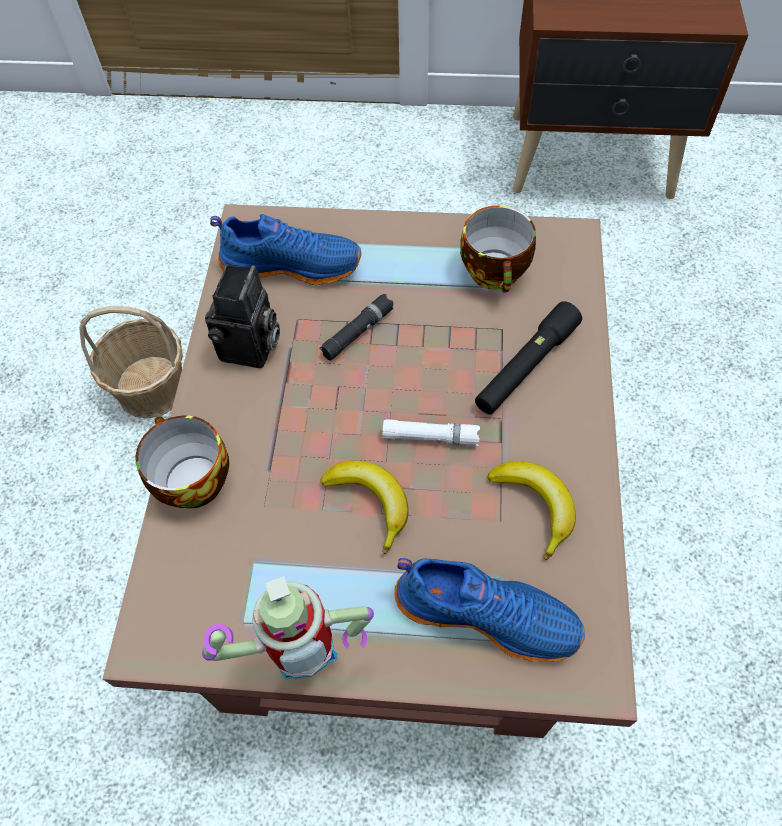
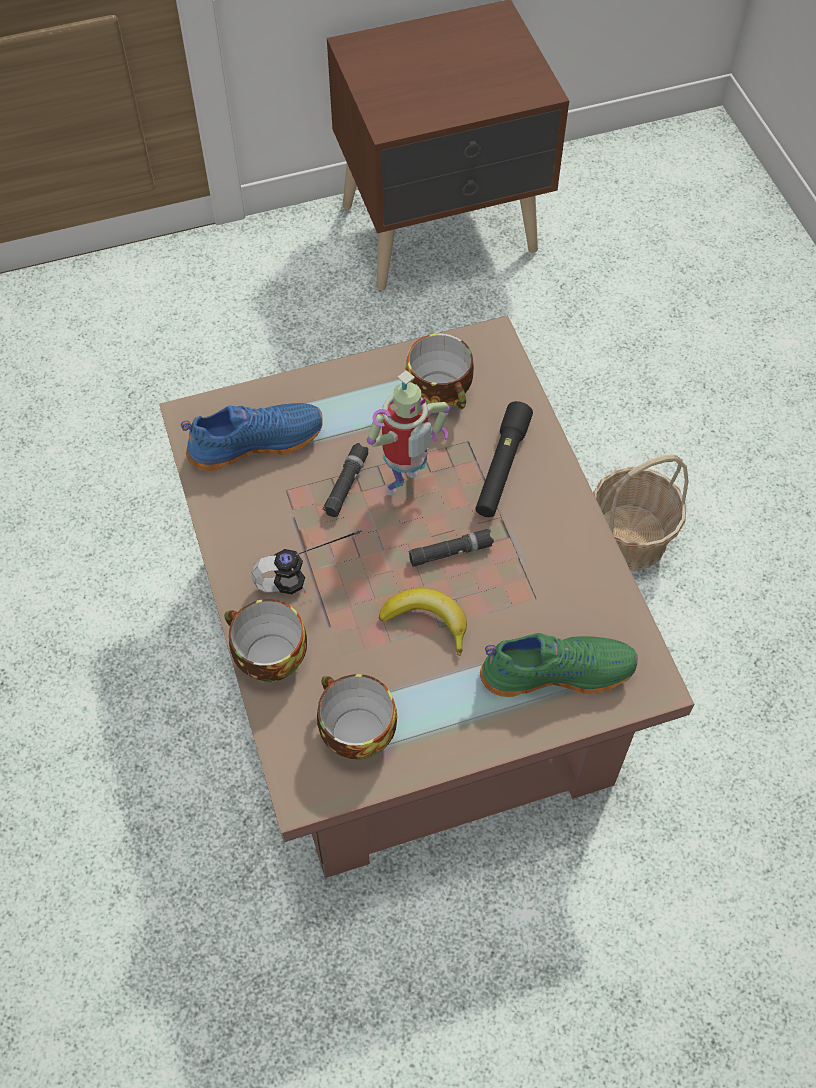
camera: 25 degrees left, 0 degrees up
(151, 387) = (99, 611): basket -> basket (628, 538)
(233, 595) = (353, 732): none -> cup
(251, 349) = (259, 530): camera -> none
(270, 425) = (311, 589): none -> headphones
(310, 668) = (441, 760): toy robot -> toy robot (405, 487)
(431, 437) = (450, 552): white flashlight -> black flashlight
(486, 612) = (556, 670): blue shoe -> green shoe
(535, 506) = (557, 577): banana -> none

